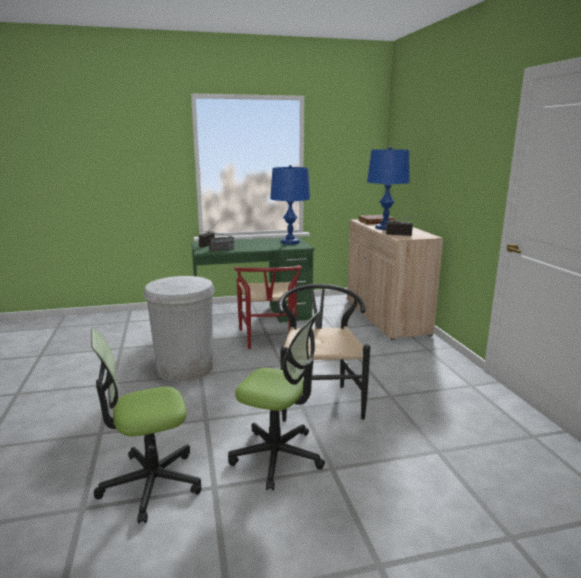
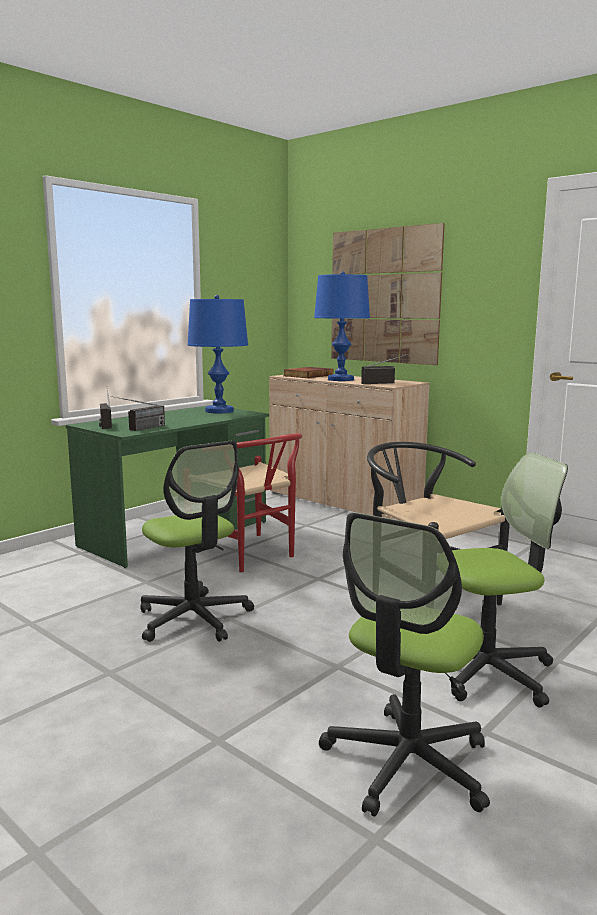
camera: 35 degrees left, 5 degrees down
(185, 368) = (194, 618): white trash can -> office chair
(428, 165) = (384, 296): none -> picture

